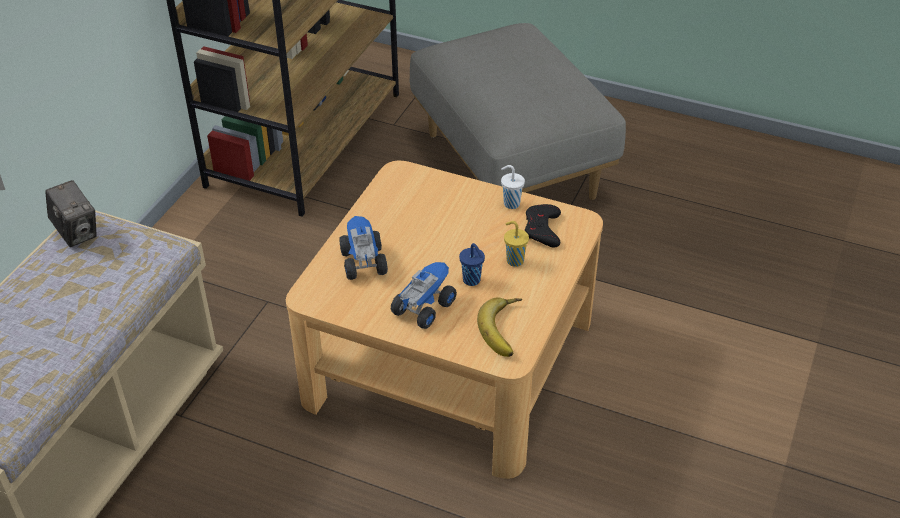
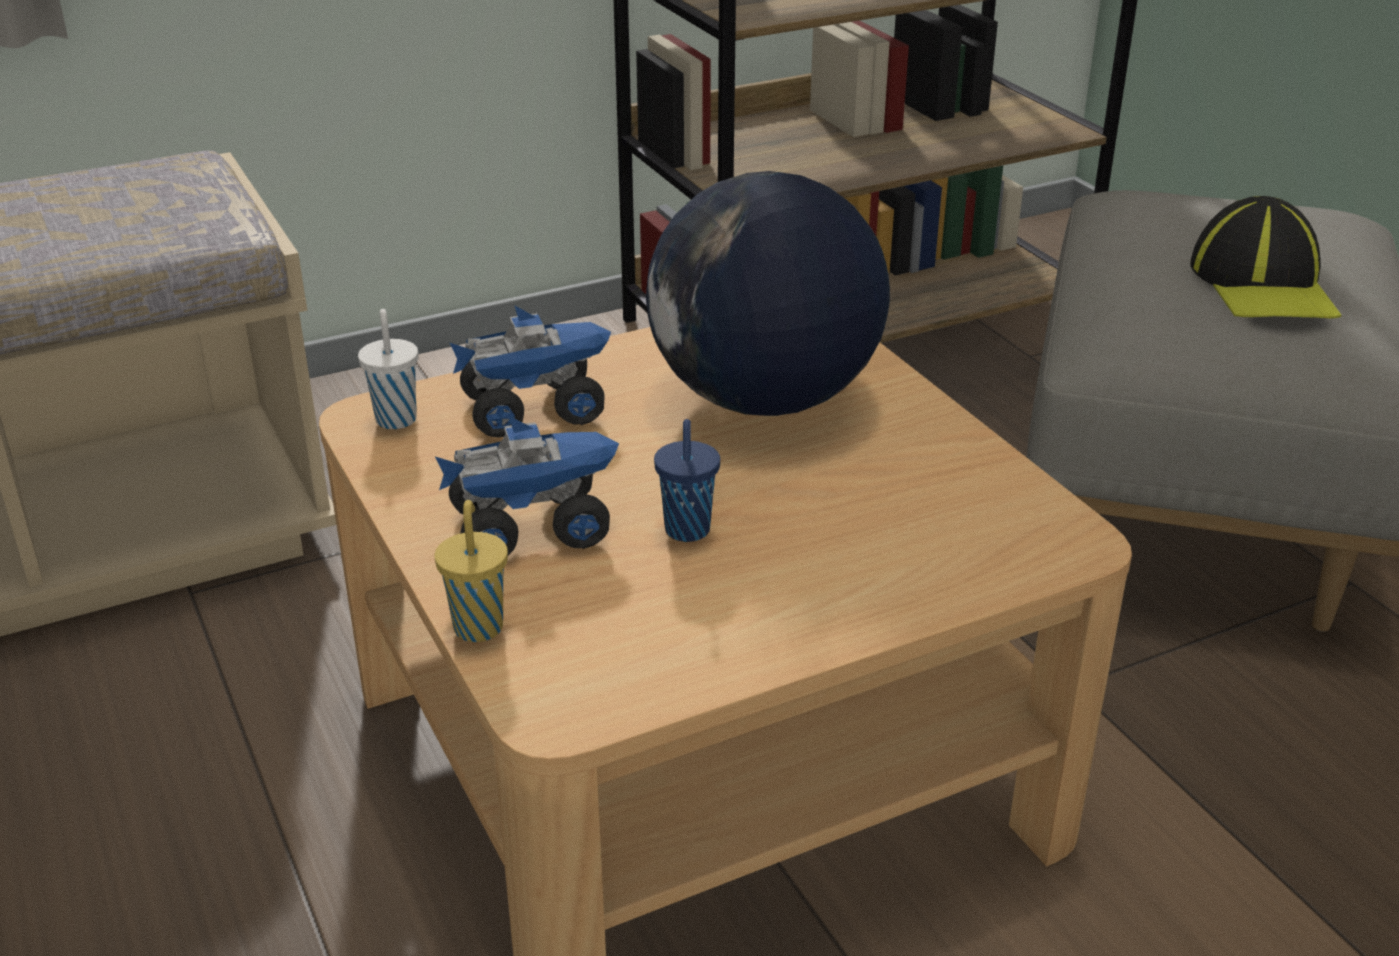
camera: 40 degrees right, 10 degrees down
(77, 232) = (151, 166): camera -> none
(362, 262) = (535, 409): toy truck -> toy truck turned 45 degrees clockwise
(434, 216) = (764, 400): none -> globe
(506, 330) = (630, 650): banana -> none
(510, 203) = (948, 445): white cup -> white cup (396, 418)
(514, 260) = (822, 539): yellow cup -> yellow cup (478, 625)
(530, 78) = (1264, 285): none -> cap
(542, 229) = (959, 516): black game controller -> none

